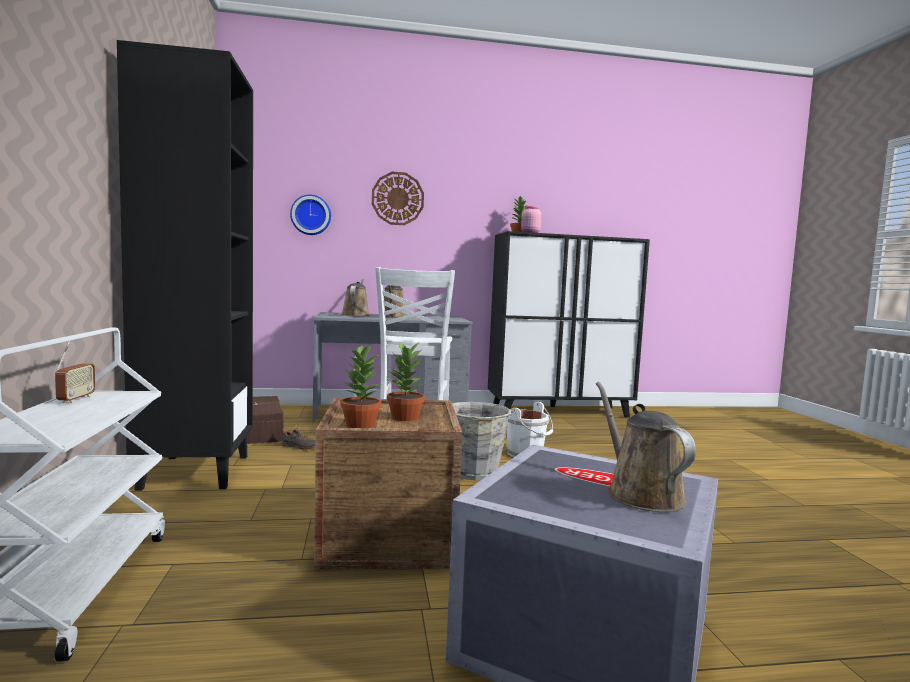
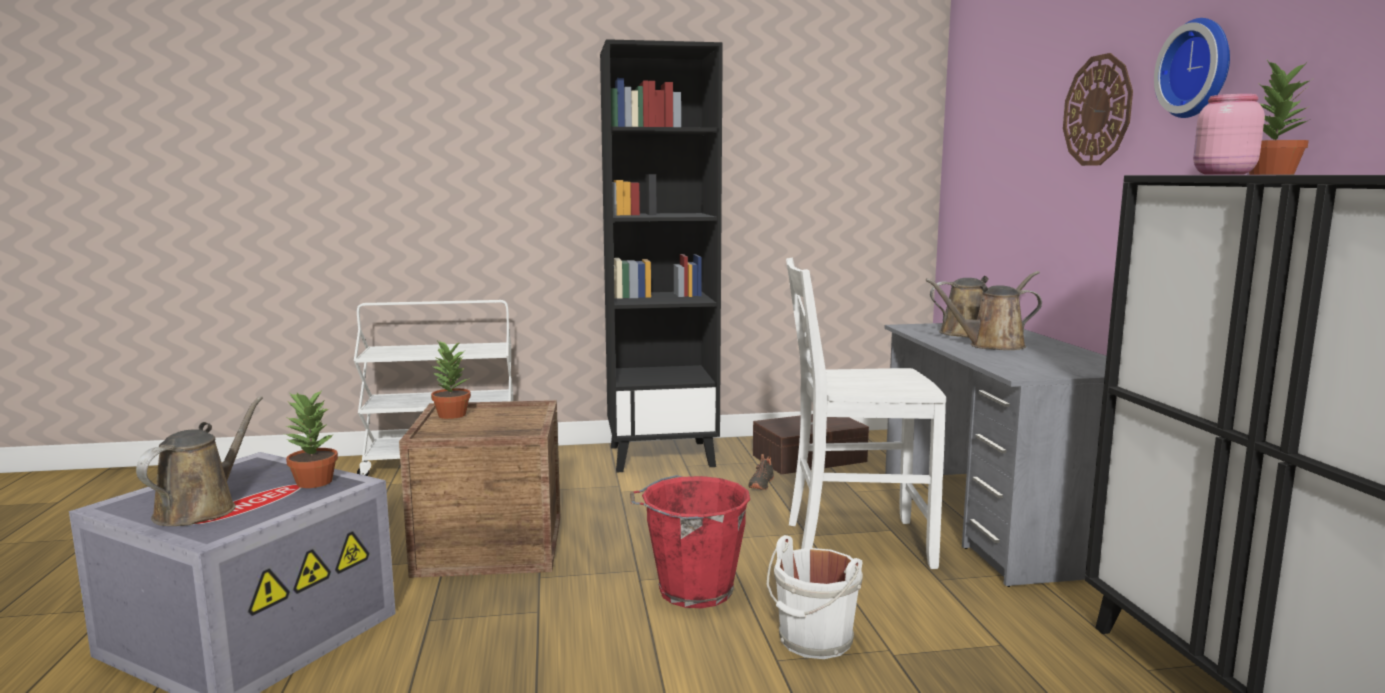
camera: 90 degrees right, 5 degrees up
(76, 399) = (479, 346): radio -> none
(311, 215) = (1005, 159): wall clock -> wall clock (1199, 68)
(405, 418) = (475, 426): potted plant -> potted plant (313, 482)
(474, 473) = (692, 590): grey bucket -> red bucket
(640, 494) = (201, 509): brown watering can -> brown watering can turned 60 degrees counterclockwise

